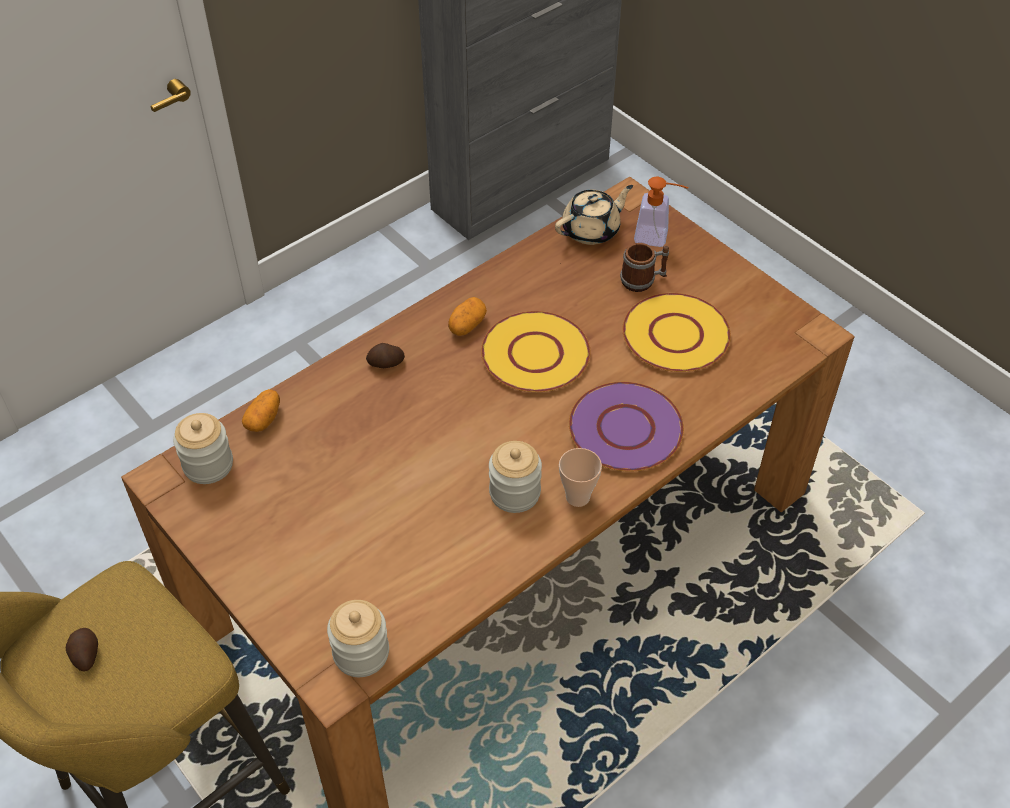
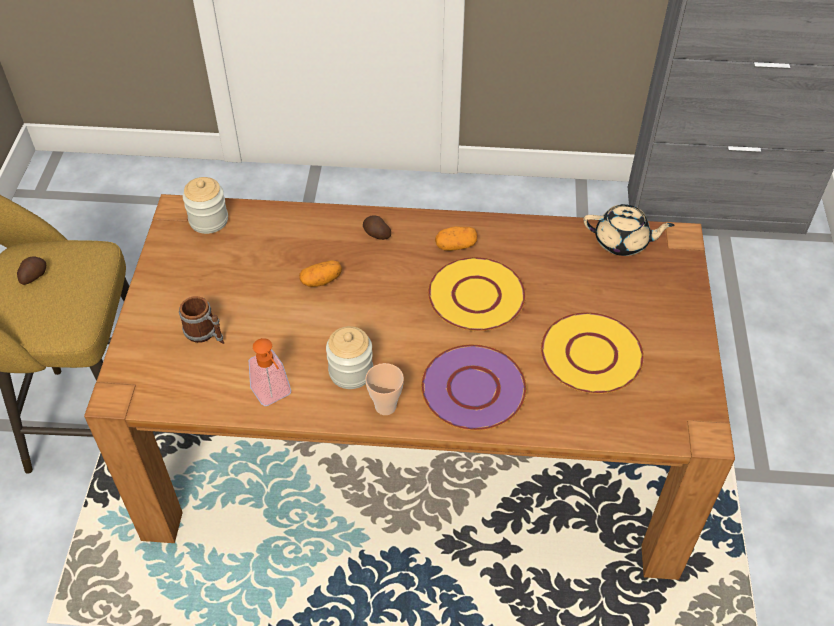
camera: 45 degrees right, 0 degrees up
(263, 419) = (268, 216): potato -> potato (321, 280)
(361, 653) = (150, 391): jar -> none
(643, 280) = (616, 301): mug -> mug (205, 334)
(657, 237) = (666, 279): soap dispenser -> soap dispenser (274, 395)

